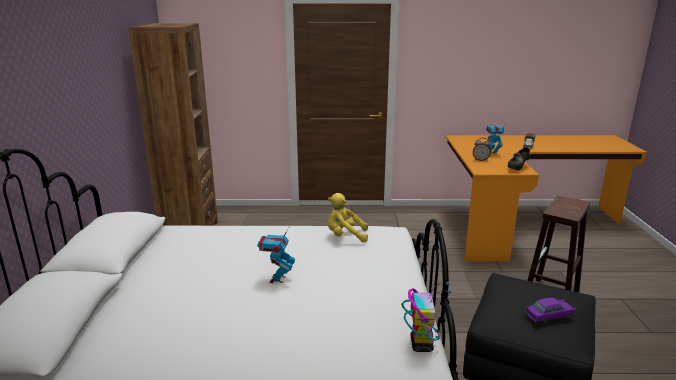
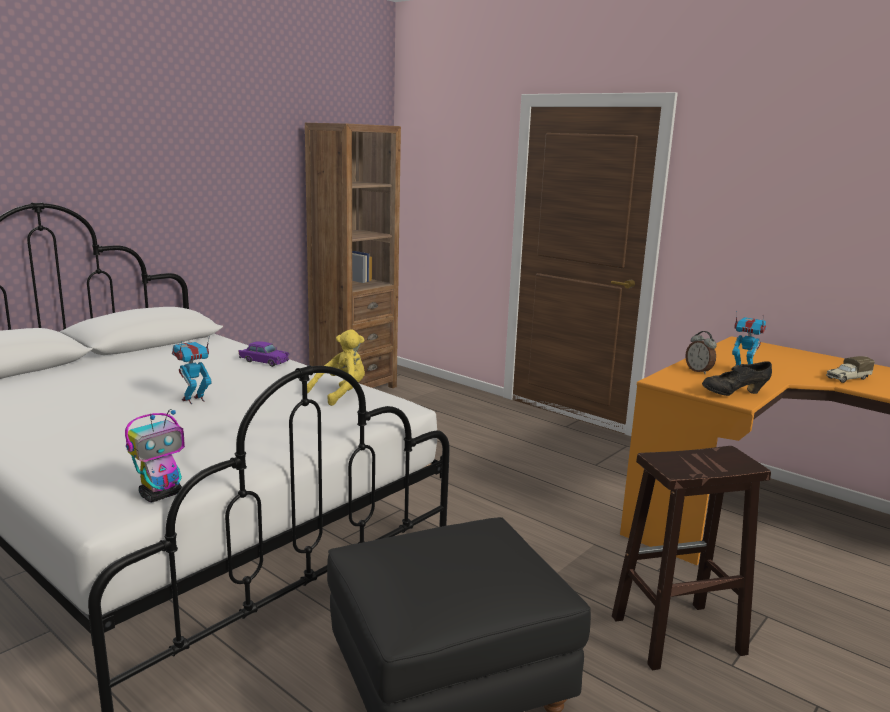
camera: 40 degrees right, 5 degrees down
(345, 236) = (341, 393): yellow plush toy -> yellow plush toy turned 90 degrees clockwise
(549, 316) = (432, 577): purple toy car -> purple toy car (264, 361)

